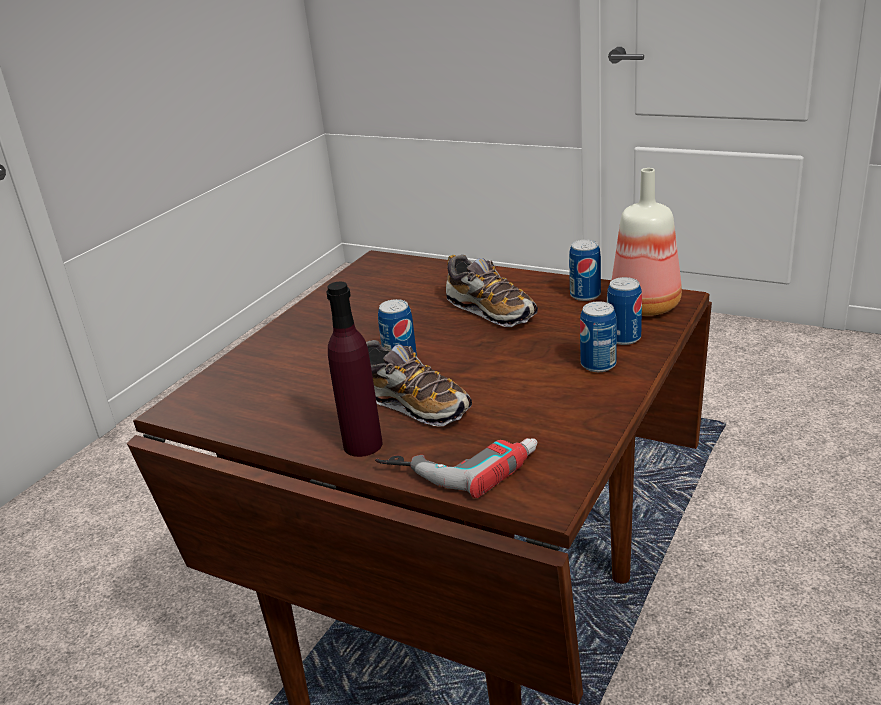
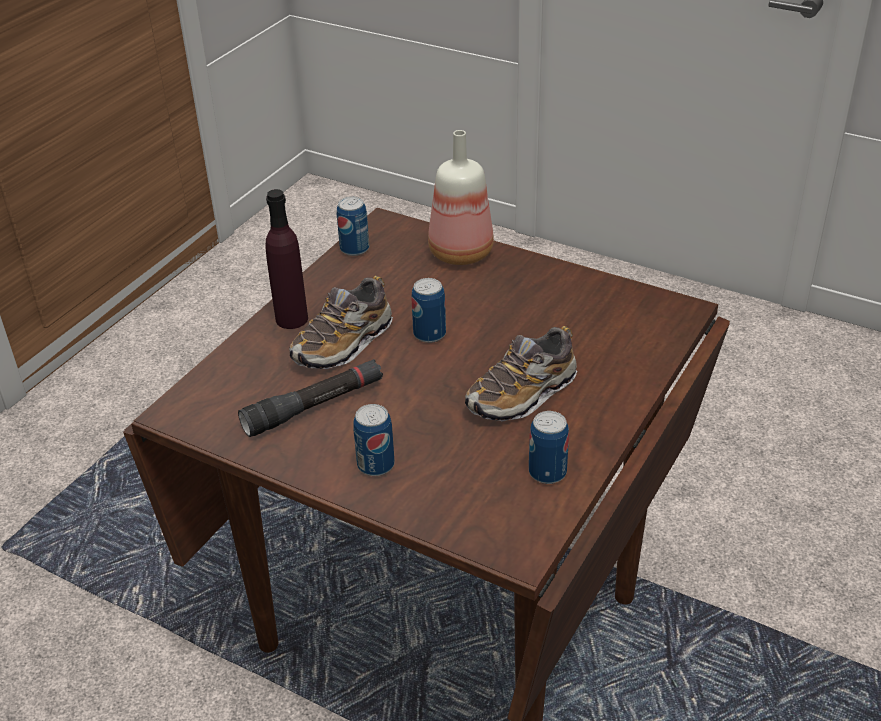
camera: 90 degrees right, 10 degrees up
(460, 462) = (245, 369): power drill -> none
(520, 408) = (314, 406): none -> black flashlight
(624, 338) = (428, 491): can -> can (354, 249)
(647, 306) = (503, 523): bottle -> bottle (460, 254)

